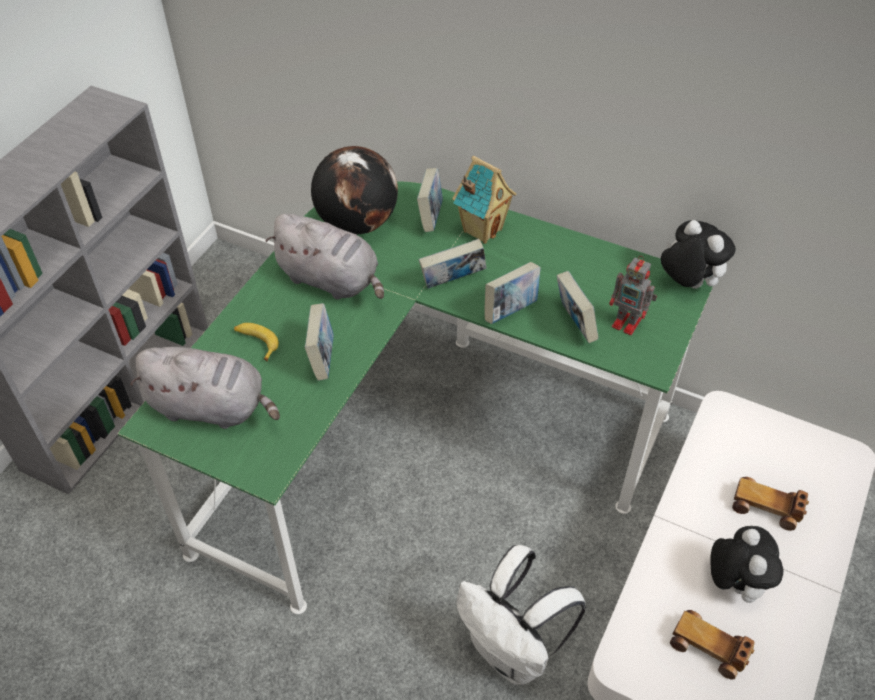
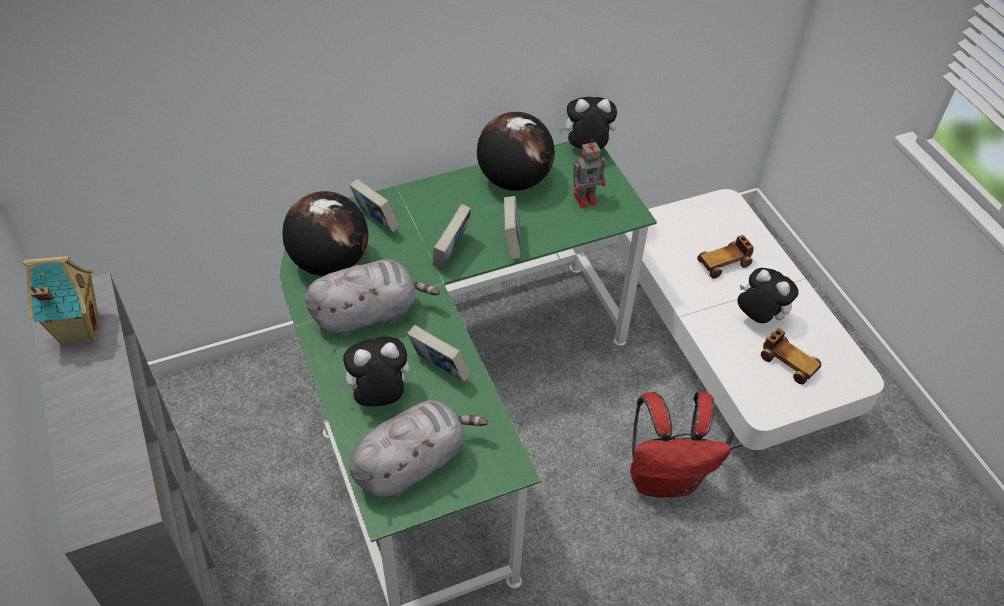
camera: 50 degrees left, 0 degrees up
(256, 342) = (378, 397): banana -> plush toy
(482, 229) = (422, 204): toy house -> toy house (77, 328)
(513, 652) = (664, 478): white backpack -> red backpack
(574, 324) = (558, 222): book -> none
(584, 263) = (513, 180): none -> globe
(709, 648) = (788, 362): toy car -> toy car turned 120 degrees counterclockwise

